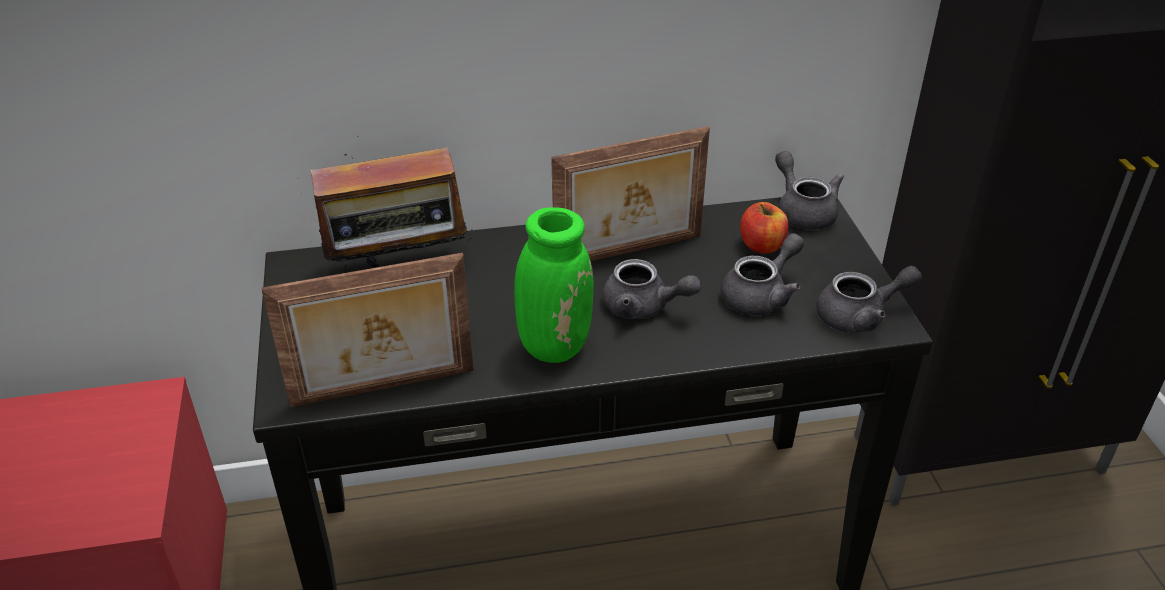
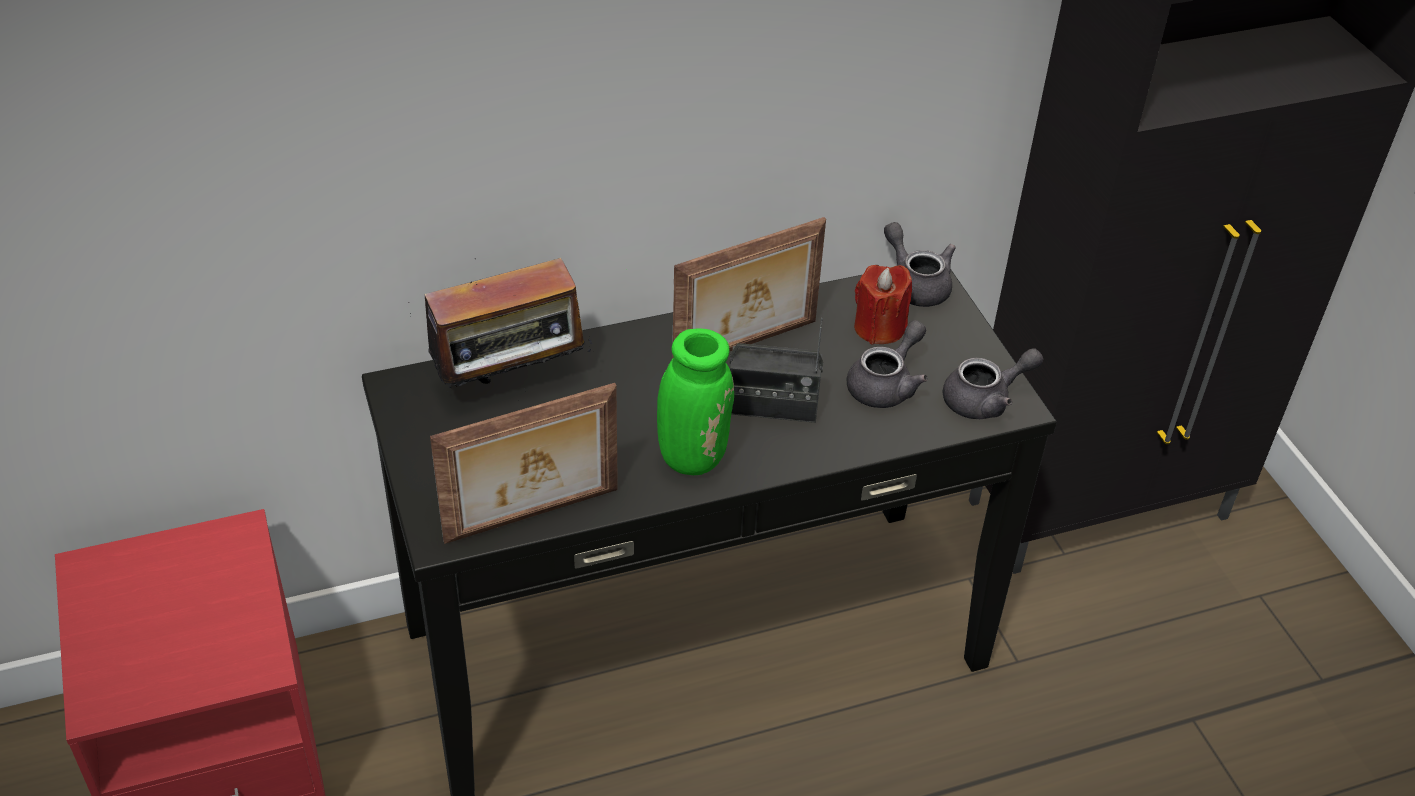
camera: 10 degrees left, 5 degrees up
(644, 307) = (772, 407): grey teapot -> radio
(762, 245) = (879, 328): apple -> red candle

